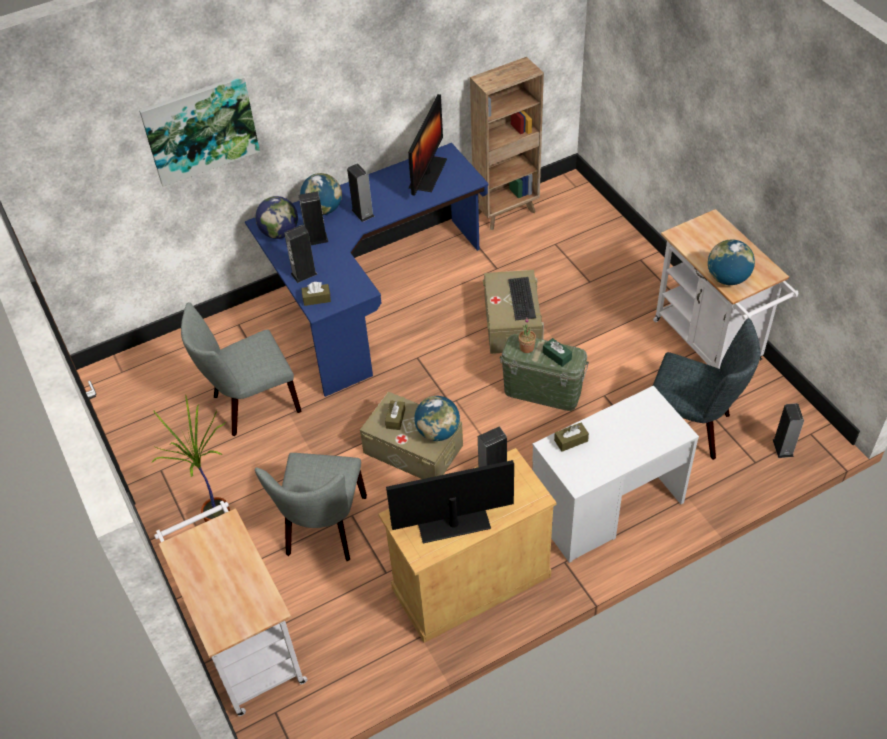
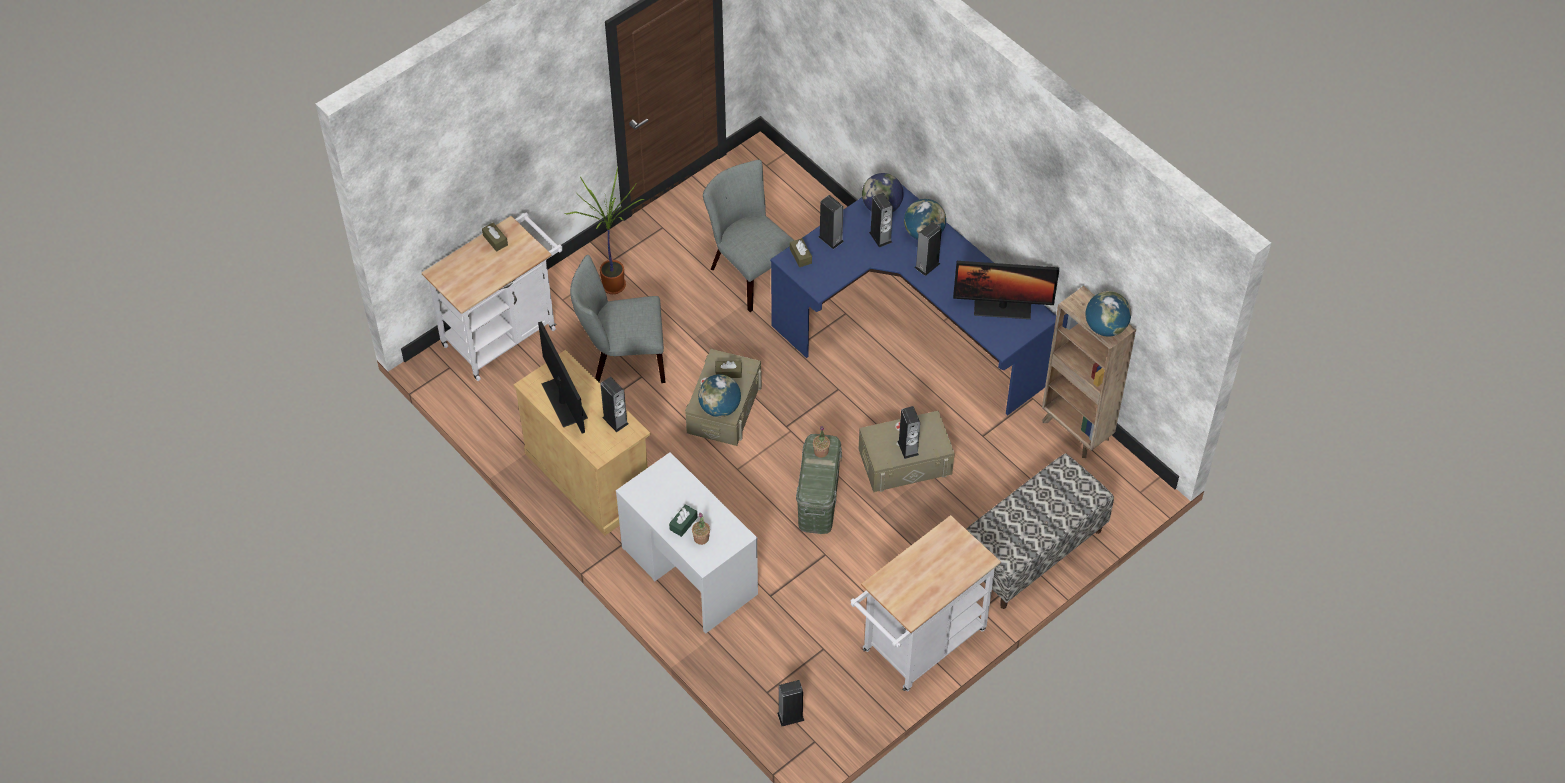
camera: 75 degrees right, 5 degrees up
(200, 129) = (885, 82): picture -> none
(521, 299) = (908, 448): keyboard -> speaker
(557, 356) = (816, 478): green tissue box -> green tissue box (683, 523)
(571, 441) = (678, 480): brown tissue box -> brown tissue box (495, 240)
(623, 257) = (1032, 551): none -> bench
(649, 430) = (701, 538): none -> potted plant
(692, 427) = (800, 634): grey chair -> none
(727, 278) = (894, 577): globe -> globe (1105, 327)

